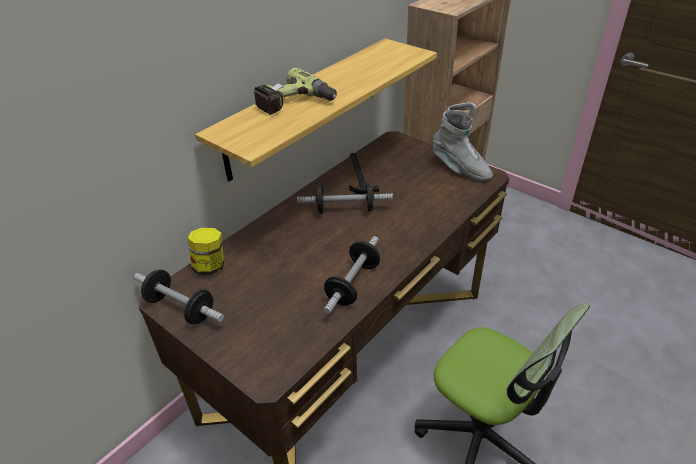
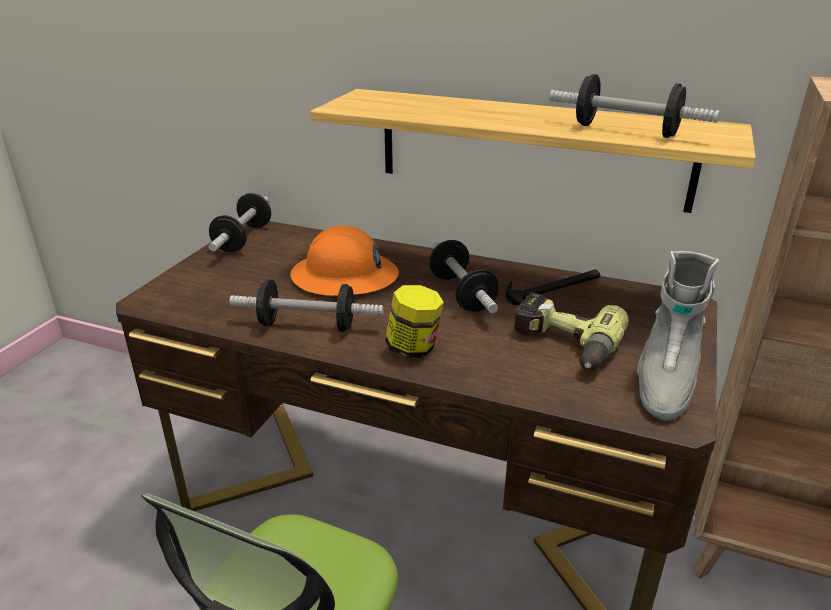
camera: 70 degrees right, 10 degrees down
(210, 266) = (310, 238): jar -> jar (413, 348)
(291, 257) = (344, 277): none -> orange hard hat
(296, 104) = (459, 109): power drill -> power drill (562, 344)
(379, 68) = (626, 131): none -> dumbbell

